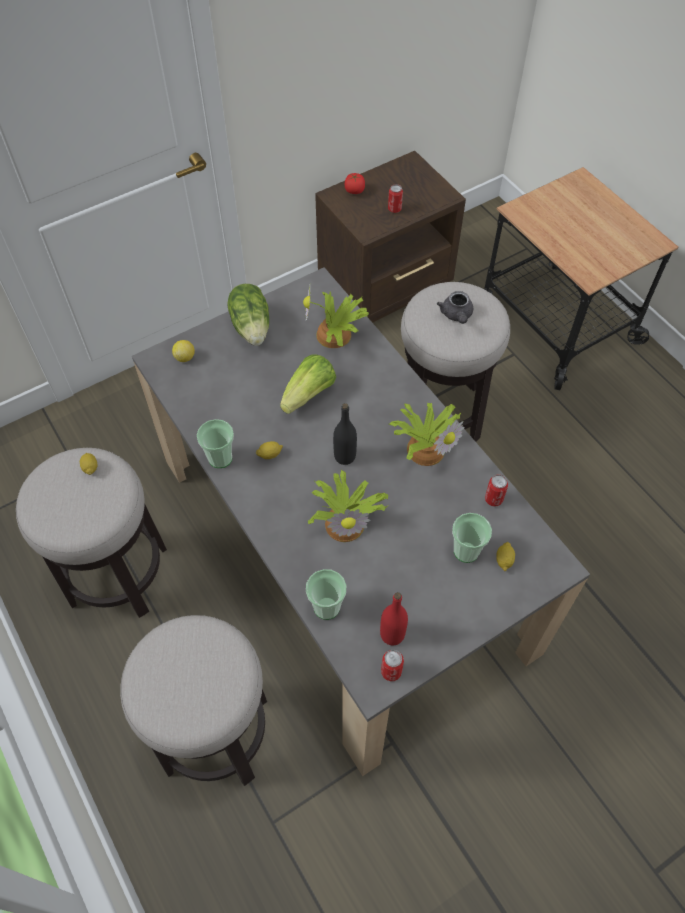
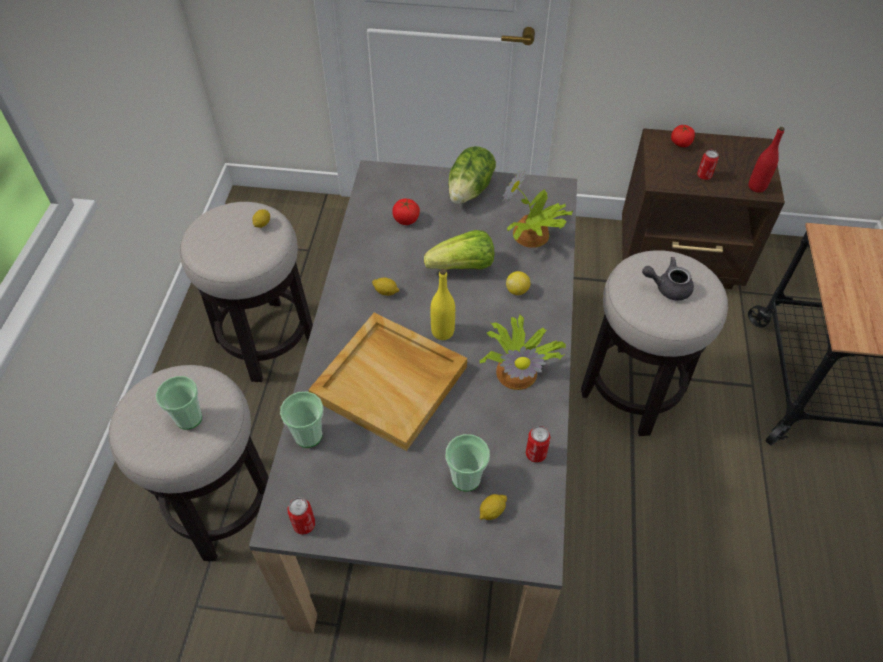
camera: 40 degrees right, 5 degrees down
(185, 357) = (397, 183): lemon -> lemon (517, 290)
(220, 458) = (347, 270): cup -> cup (189, 418)
(225, 384) = (406, 220): none -> tomato
(345, 456) = (442, 332): black bottle -> yellow bottle
(346, 521) = (391, 382): potted plant -> beige tray
(392, 634) = (335, 496): red bottle -> red bottle (757, 187)
(456, 315) = (667, 287): grey teapot -> grey teapot turned 60 degrees clockwise

